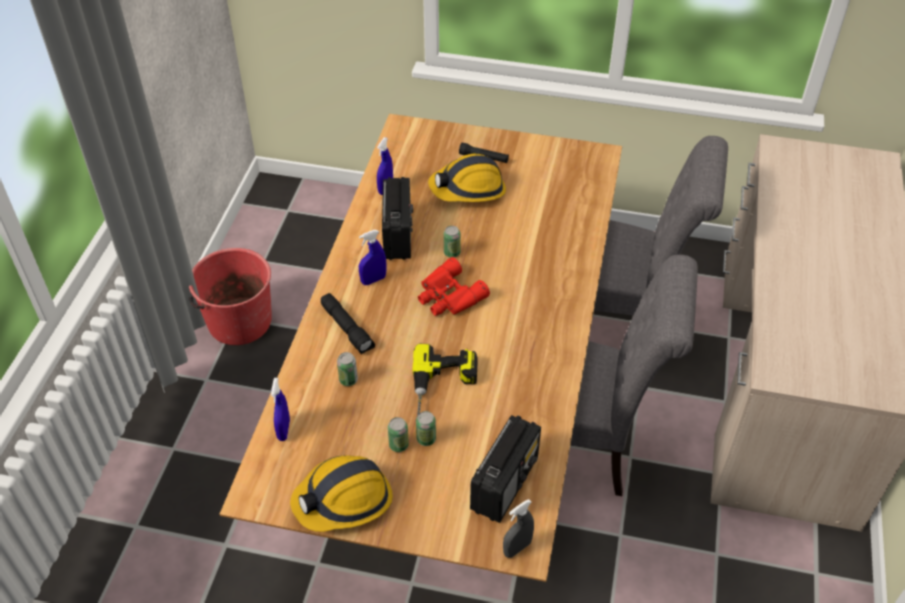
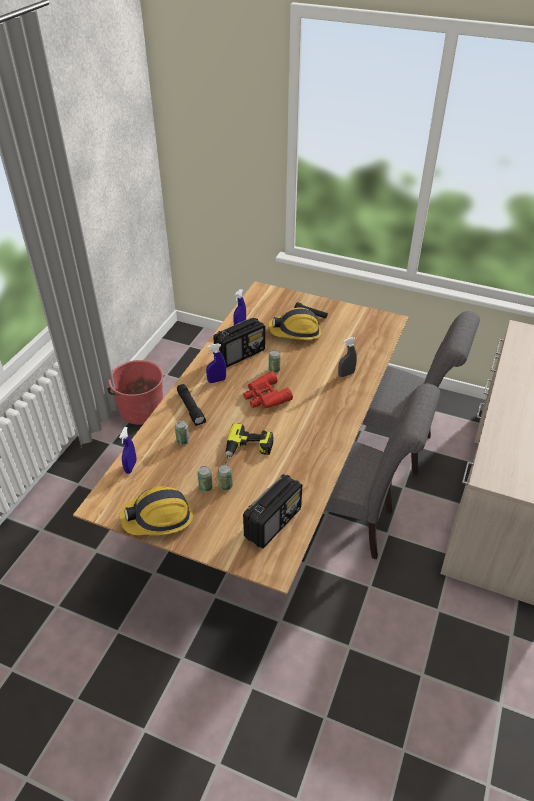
camera: 10 degrees right, 5 degrees down
(398, 234) = (240, 354): radio -> radio turned 45 degrees clockwise
(517, 548) = (271, 568): grey spray bottle -> grey spray bottle (346, 374)

